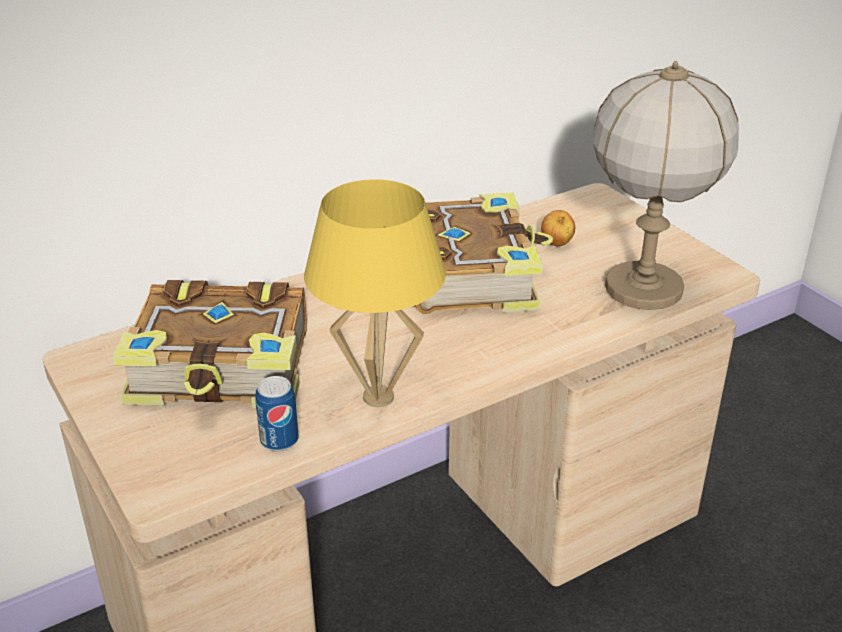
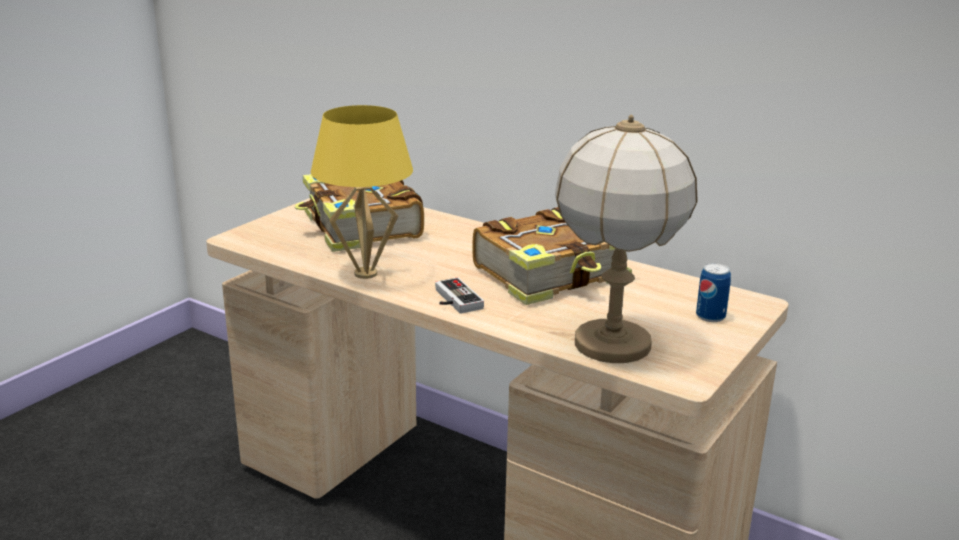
camera: 65 degrees right, 10 degrees down
(279, 440) = (300, 256): can -> can (710, 316)
(494, 352) = (453, 300): none -> game controller
(556, 244) = (642, 299): apple -> none

